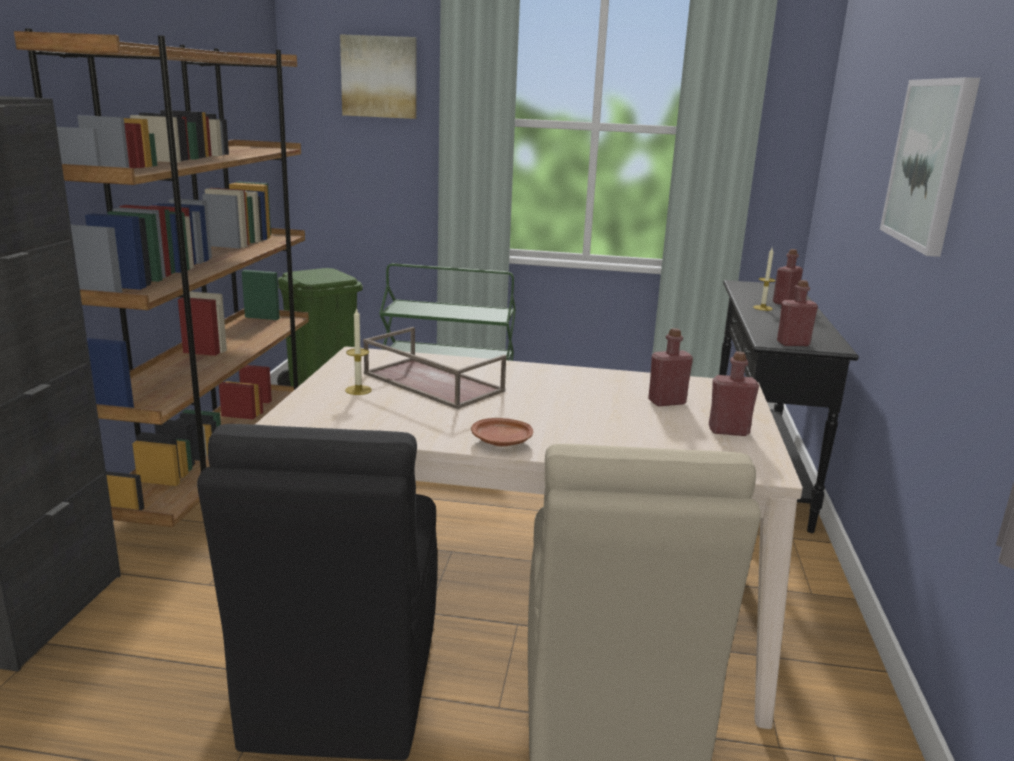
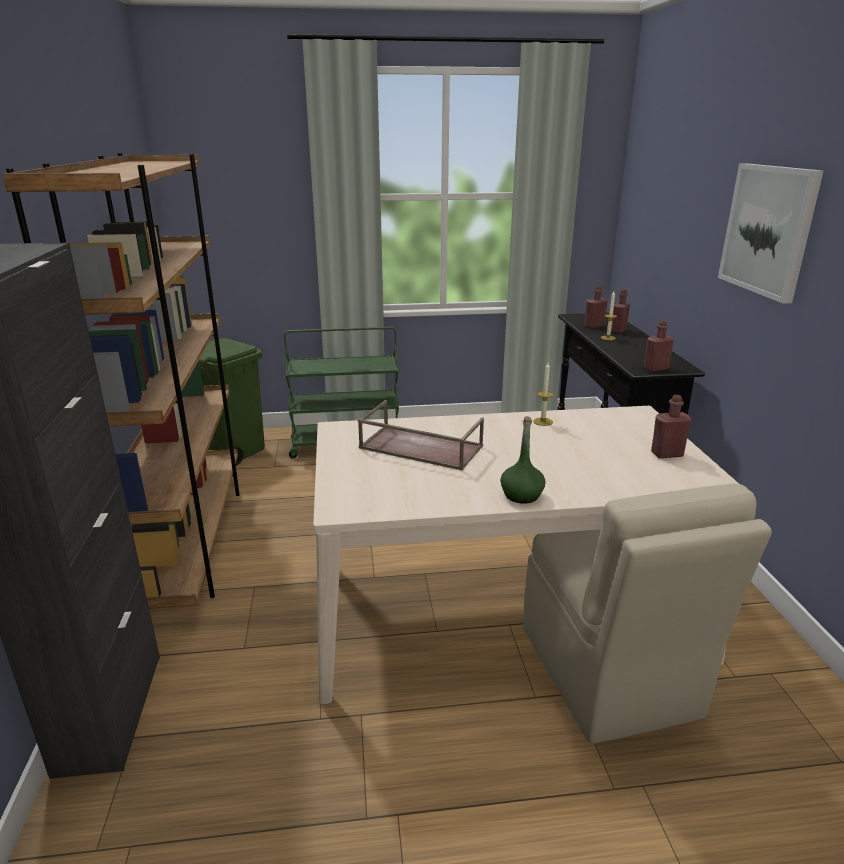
camera: 15 degrees left, 5 degrees up
(342, 685) = (409, 710): black chair -> none
(358, 390) = (369, 465): candle -> candle (543, 421)
(379, 77) = (251, 163): picture -> none
(502, 442) = (522, 495): brown plate -> green bottle
(667, 402) = (605, 435): red bottle -> red bottle (594, 326)

